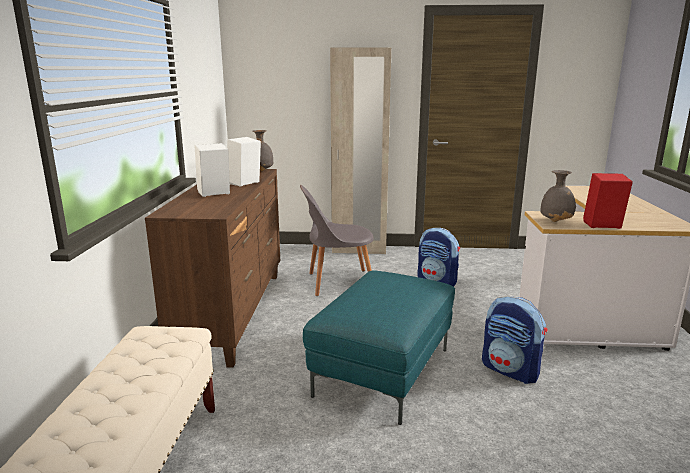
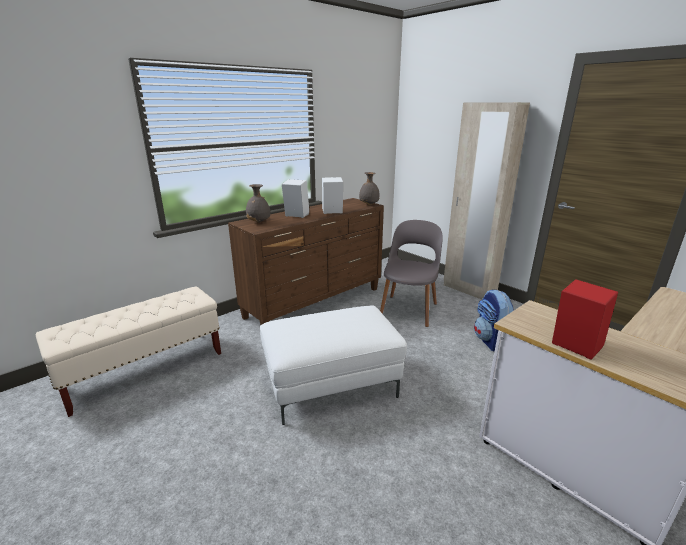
camera: 45 degrees right, 5 degrees up
(337, 282) = (409, 309): grey chair -> grey chair turned 75 degrees clockwise
(382, 371) = (331, 385): turquoise ottoman -> white ottoman
(511, 370) = (421, 444): backpack -> none
(556, 221) = (531, 322): grey vase -> grey vase (259, 222)

